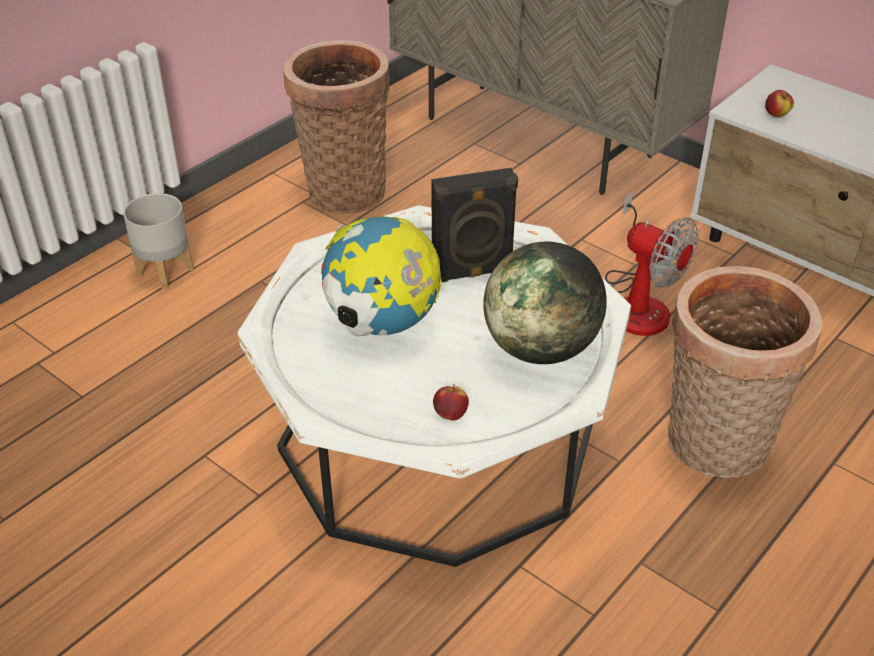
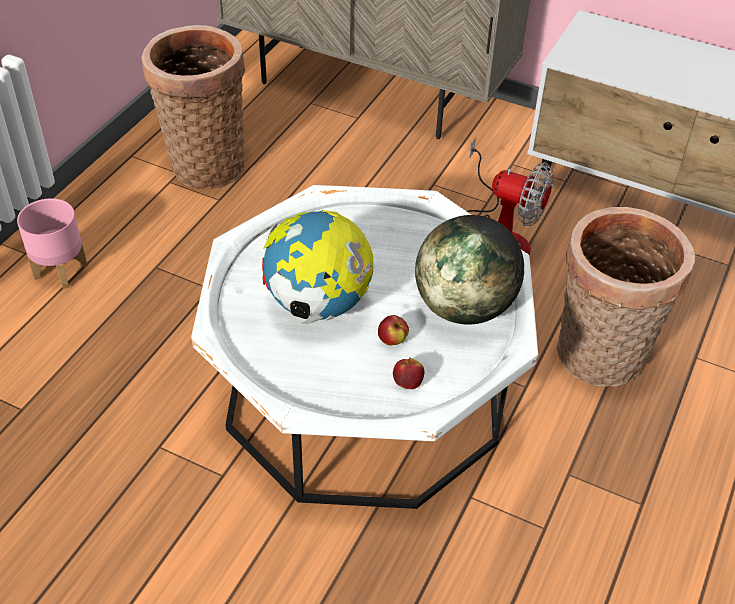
camera: 15 degrees left, 5 degrees up
(166, 271) = (61, 270): grey planter -> pink planter
(472, 273) = (381, 244): black speaker -> none
(776, 115) = (599, 59): apple -> apple (392, 340)

